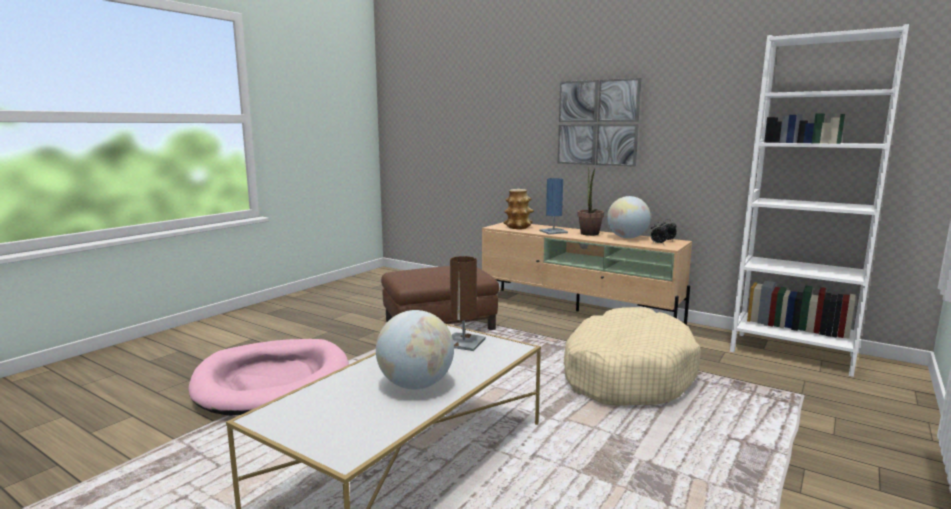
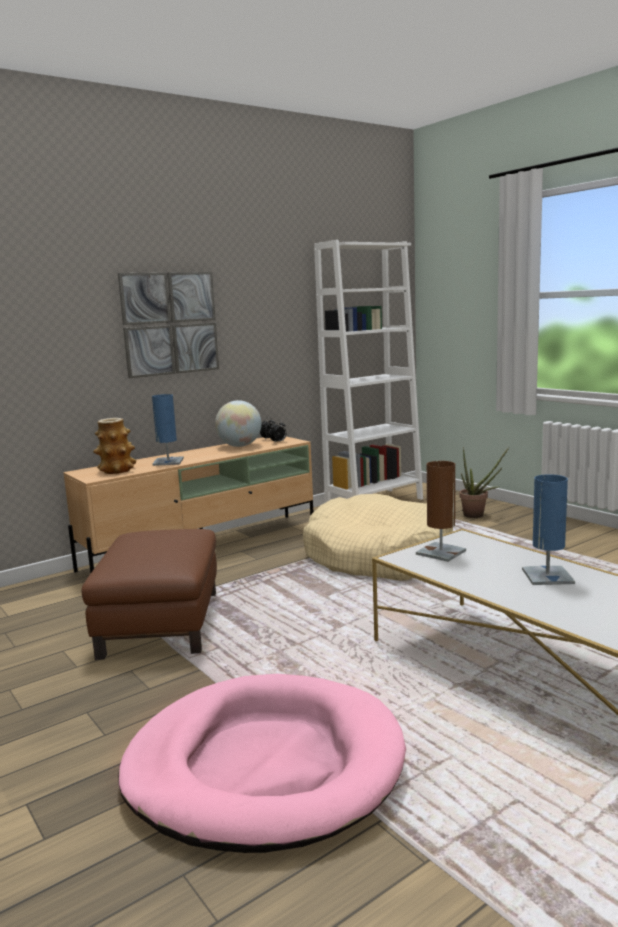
camera: 70 degrees left, 0 degrees up
(416, 385) = (547, 576): globe -> blue table lamp
(589, 234) = (205, 453): potted plant -> potted plant (478, 515)

